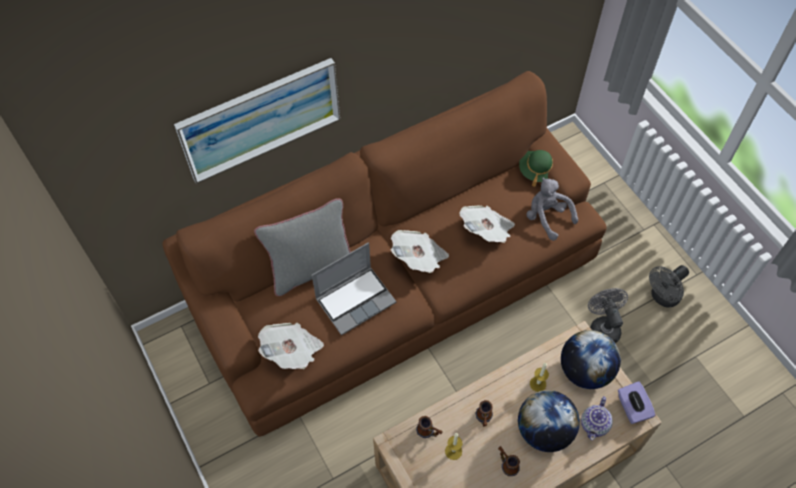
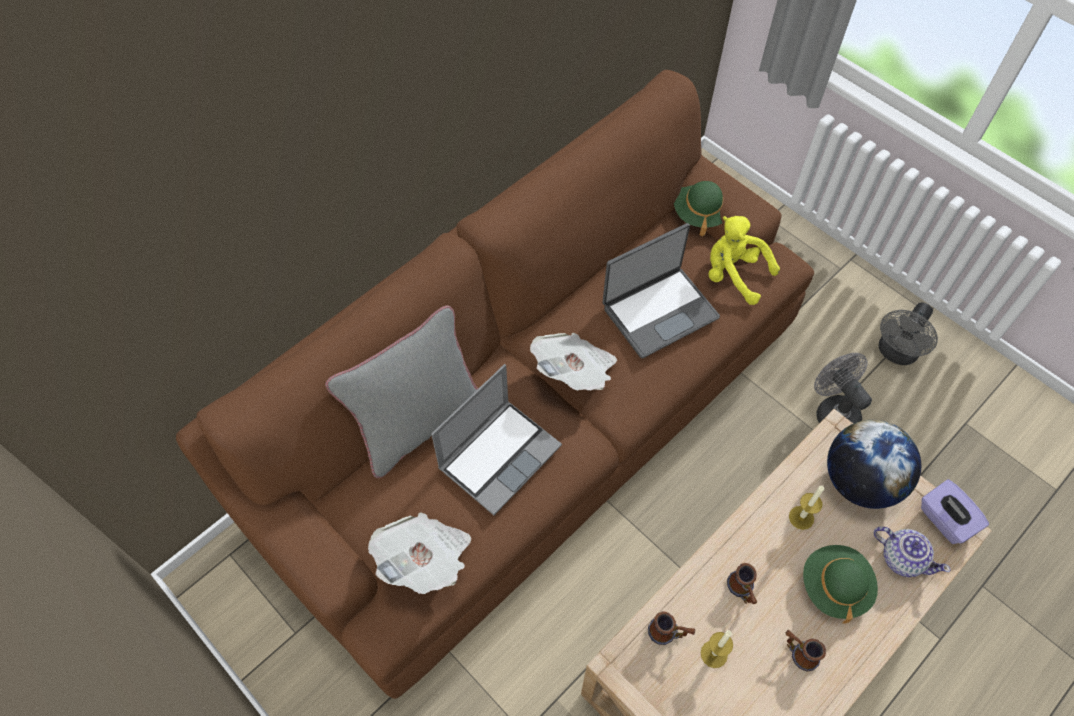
camera: 15 degrees left, 0 degrees up
(260, 119) = (299, 201): picture -> none
(487, 231) = (659, 311): newspaper -> laptop
(544, 431) = (834, 586): globe -> green hat
(547, 217) = (734, 275): grey plush toy -> yellow plush toy
(595, 424) = (902, 558): teapot -> teapot turned 60 degrees counterclockwise

